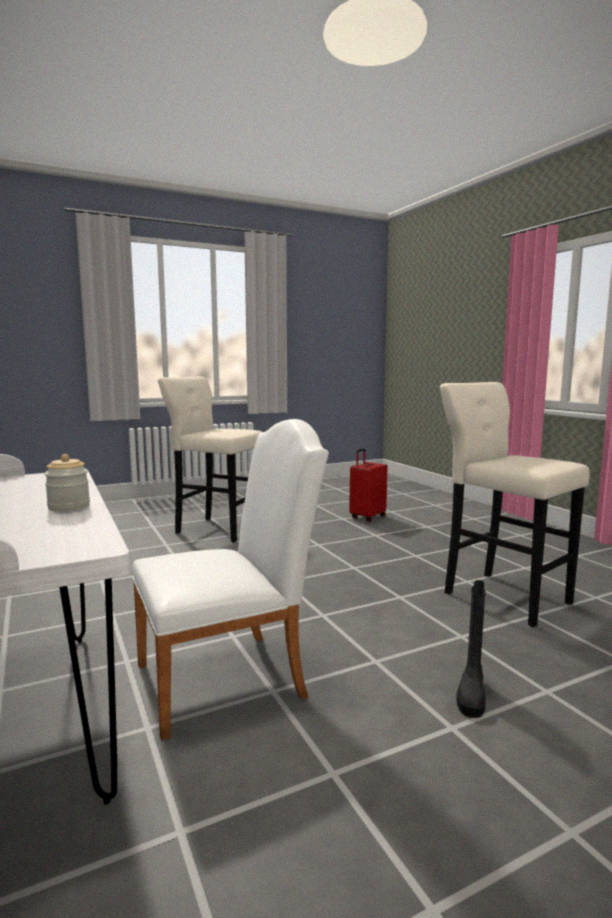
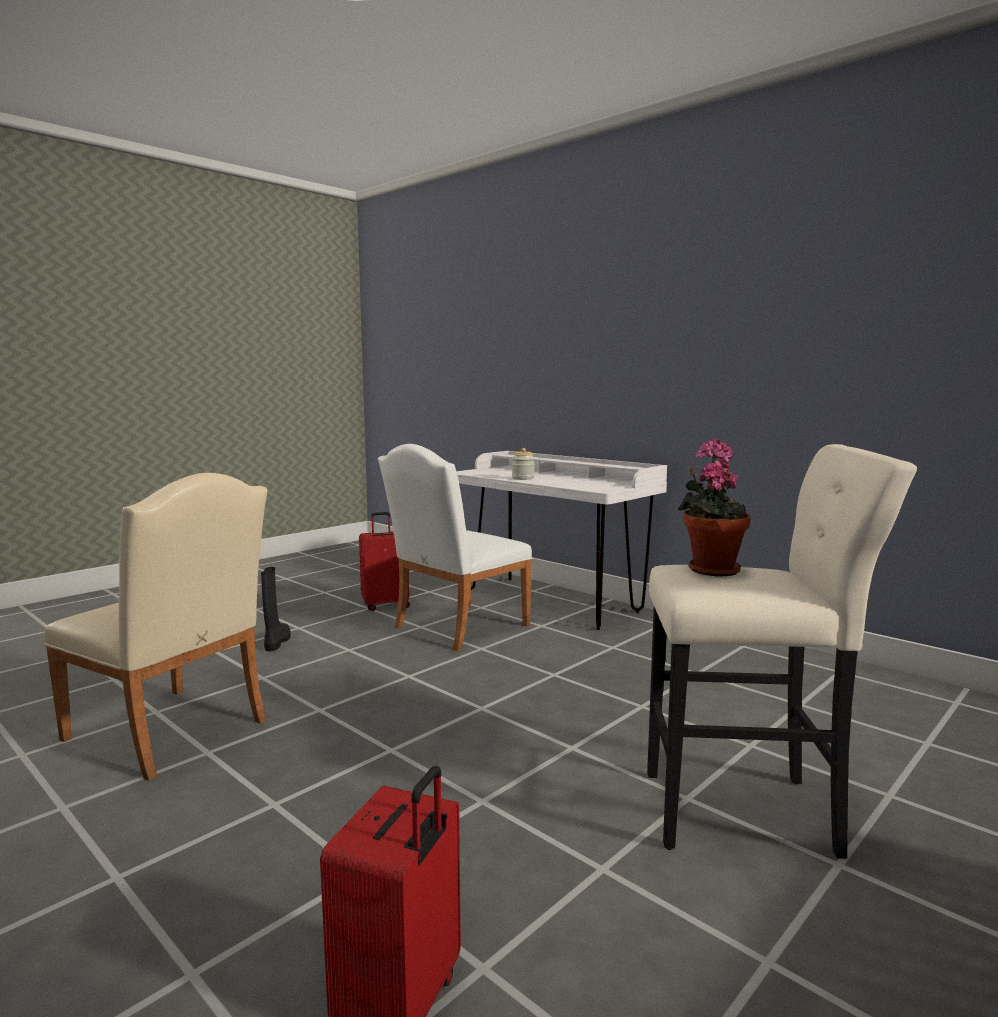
camera: 160 degrees right, 0 degrees up
(220, 432) = (710, 569): none -> potted plant
(299, 779) = (385, 605): none -> red suitcase
(501, 596) = (173, 733): beige stool -> beige chair

